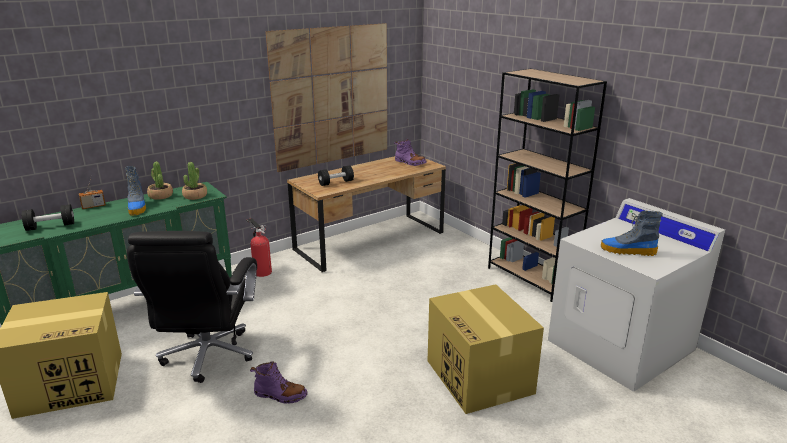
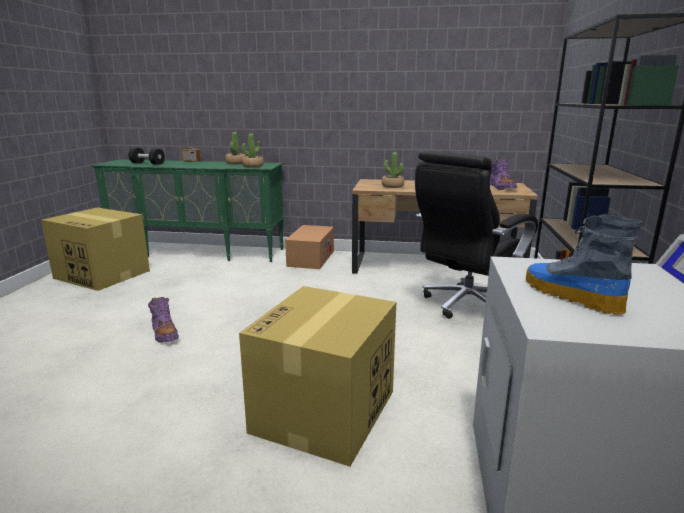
camera: 45 degrees right, 5 degrees down
(137, 207) = (207, 165): boot -> none
(207, 359) = (177, 292): black office chair -> black office chair (464, 306)
(261, 271) = (311, 258): fire extinguisher -> cardboard box
(332, 96) = (423, 100): picture -> none
(336, 183) = (392, 186): black dumbbell -> potted plant

